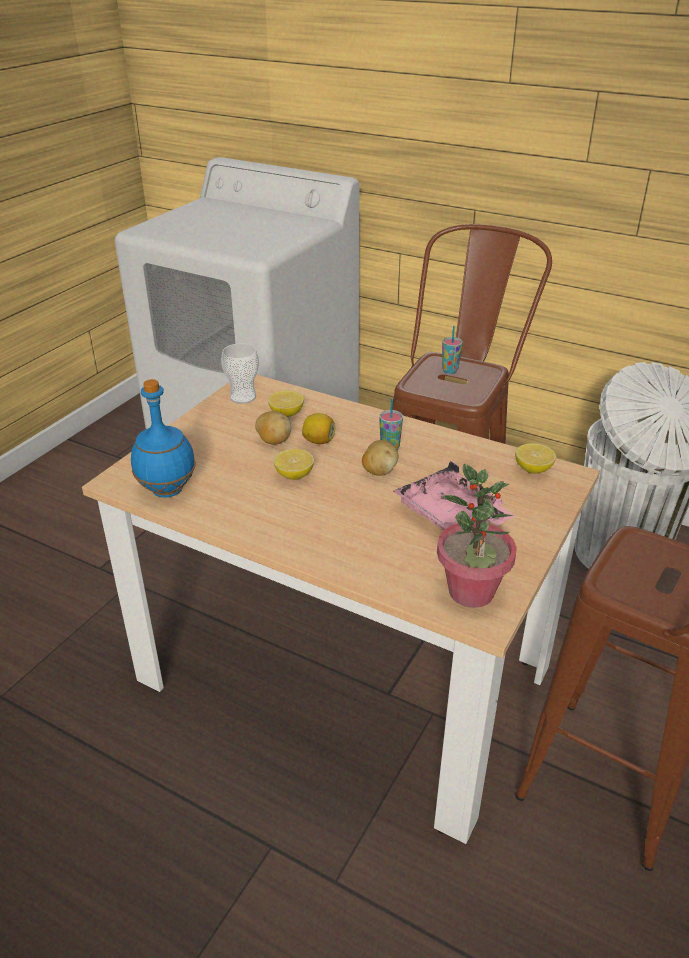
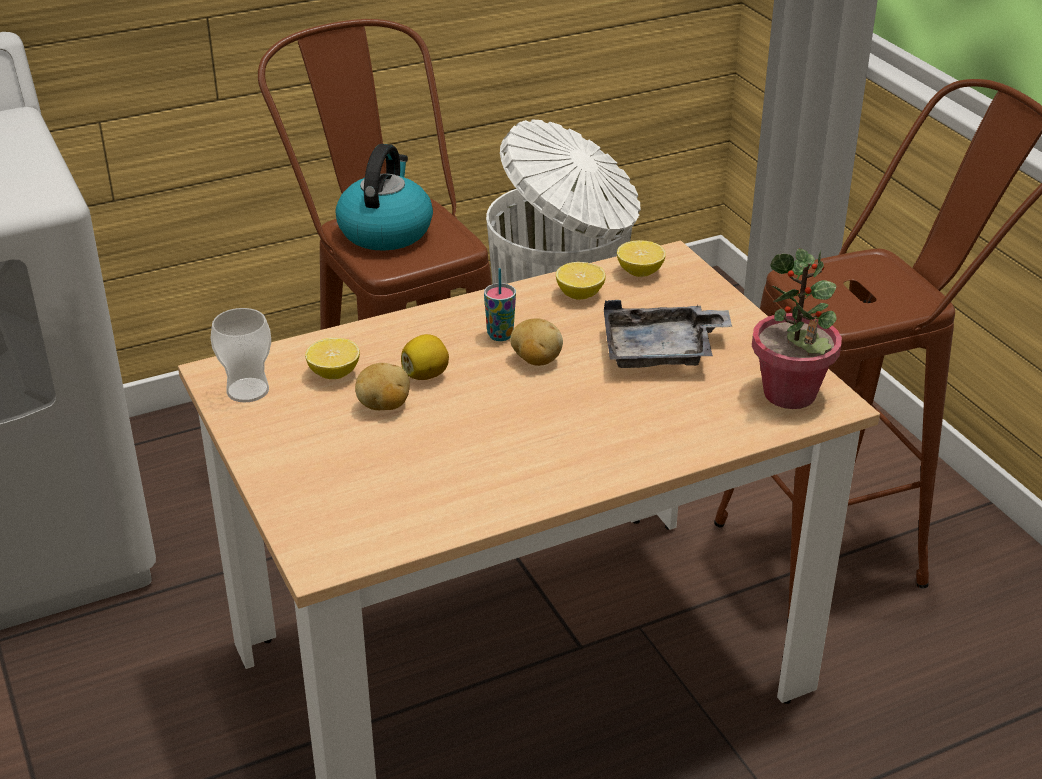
camera: 55 degrees left, 0 degrees up
(168, 491) = (397, 524): blue bottle -> none
(294, 475) = (476, 419): lemon -> lemon (580, 294)
(450, 370) = (385, 231): cup -> kettle
(450, 514) = (661, 352): pink tray -> grey tray

